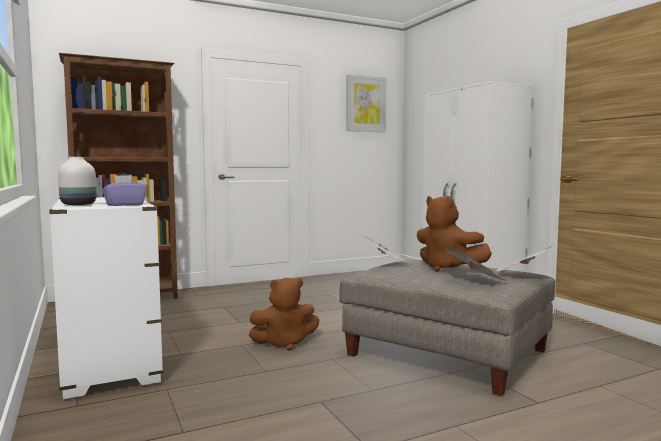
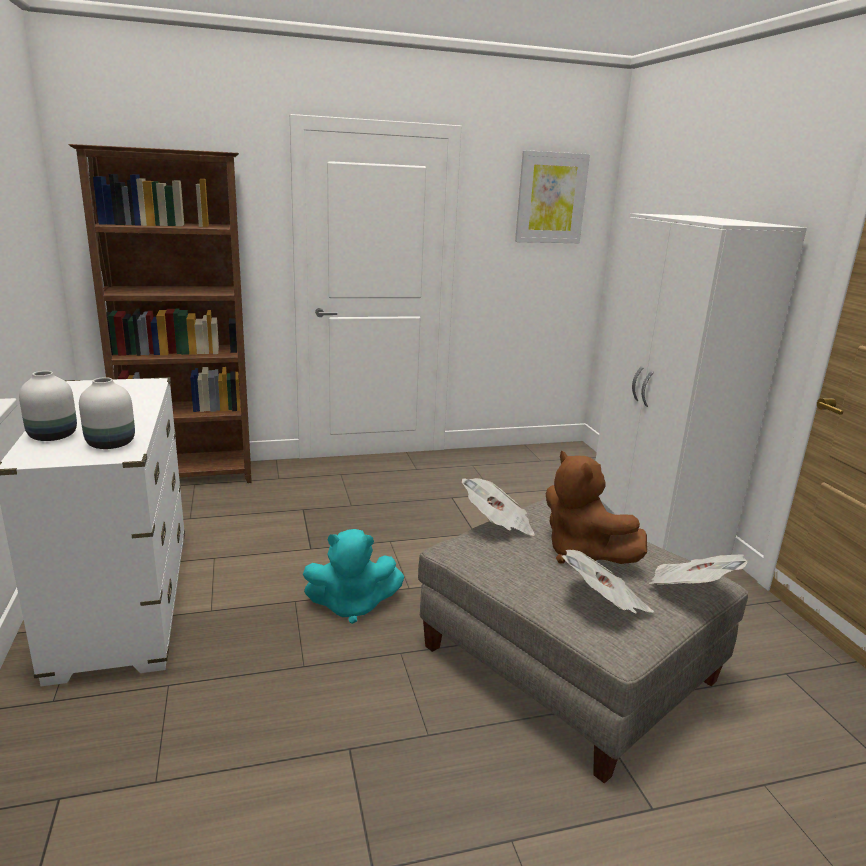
camera: 10 degrees right, 15 degrees up
(125, 205) = (110, 444): purple tissue box -> white vase
(284, 343) = (352, 606): brown plush toy -> turquoise plush toy

